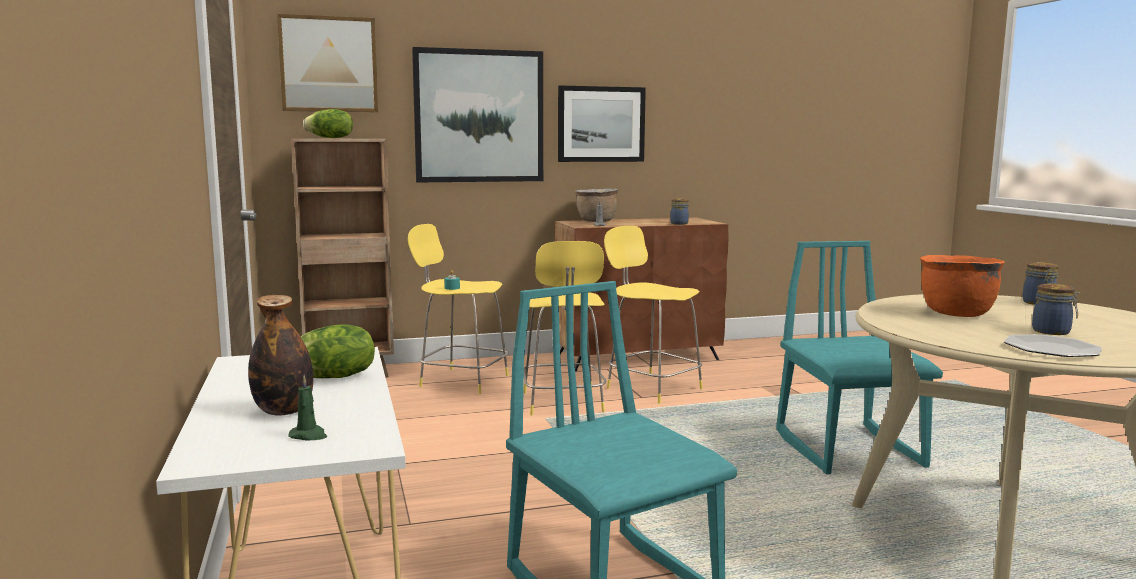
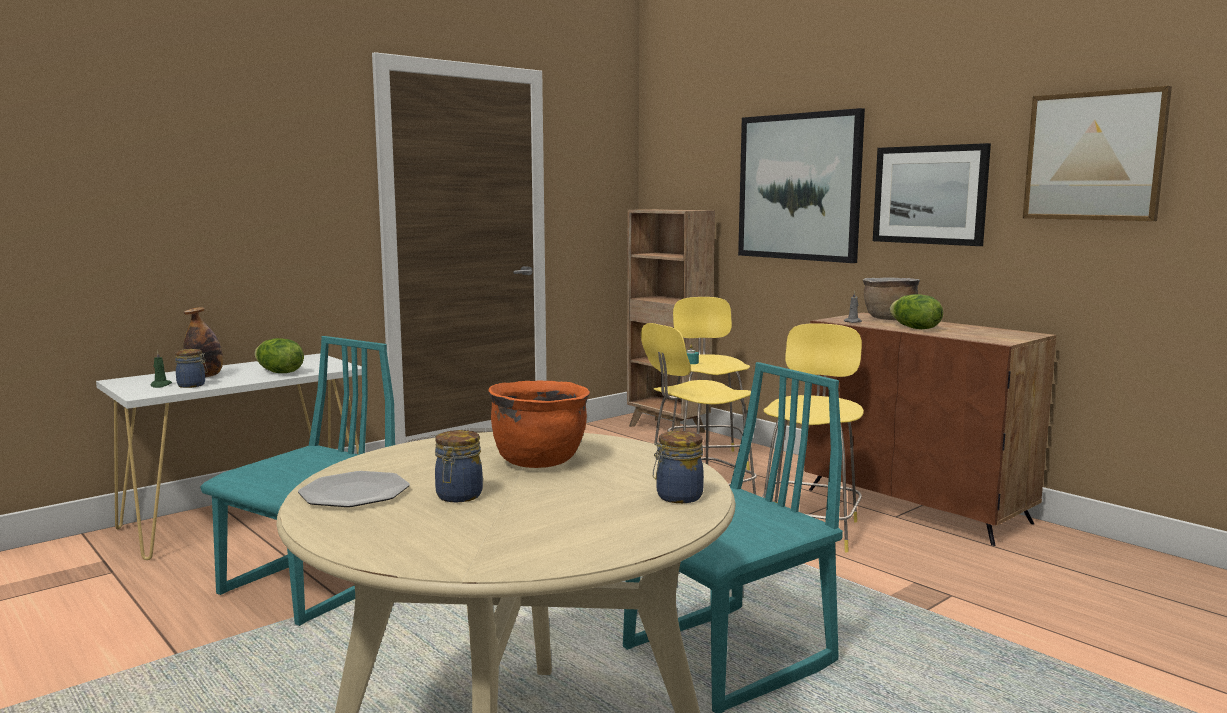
camera: 65 degrees right, 0 degrees up
(328, 64) = (686, 141): picture -> picture (1094, 156)
(330, 138) = (659, 209): lettuce -> lettuce (914, 328)
(679, 223) = (951, 335): jar -> jar (192, 385)

